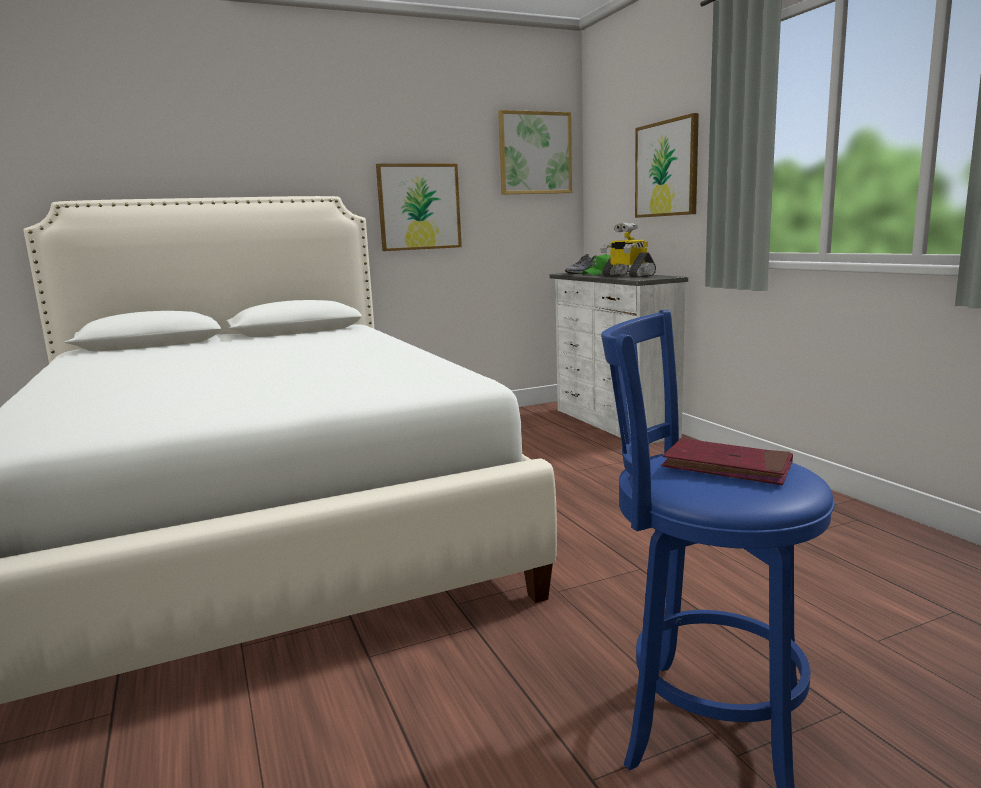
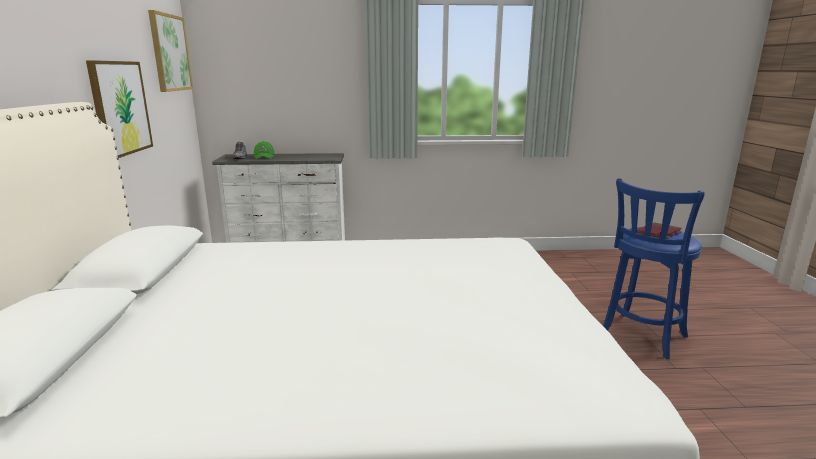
camera: 70 degrees left, 5 degrees up
(627, 276) = (303, 157): toy robot -> none
(666, 169) = (308, 79): picture -> none

